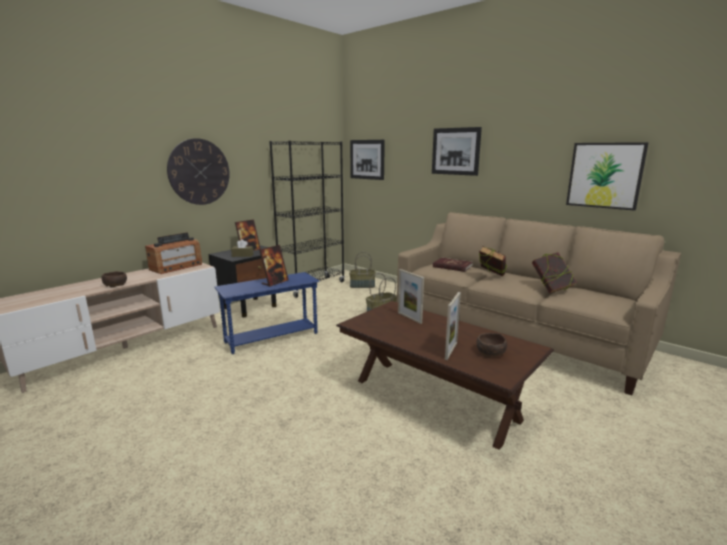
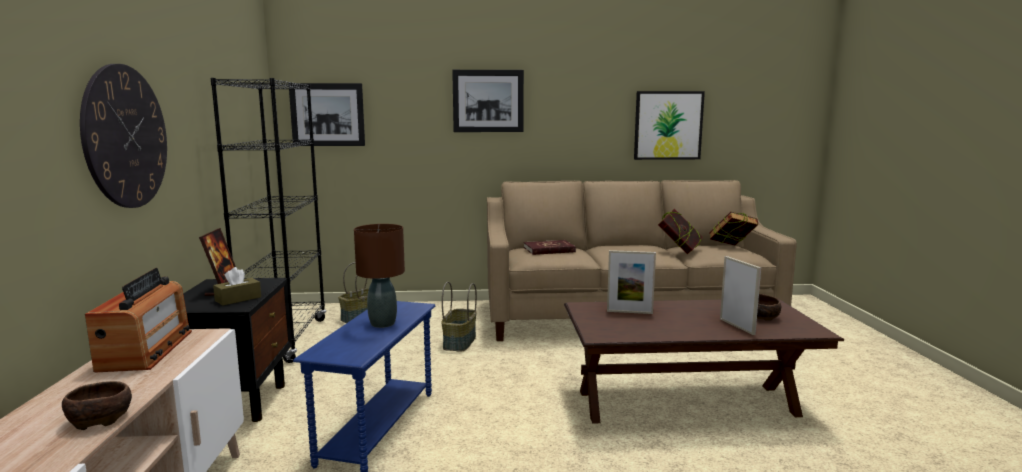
camera: 45 degrees left, 5 degrees down
(275, 282) = (382, 323): picture frame -> brown table lamp
(491, 277) = (608, 252): book -> book (731, 248)

